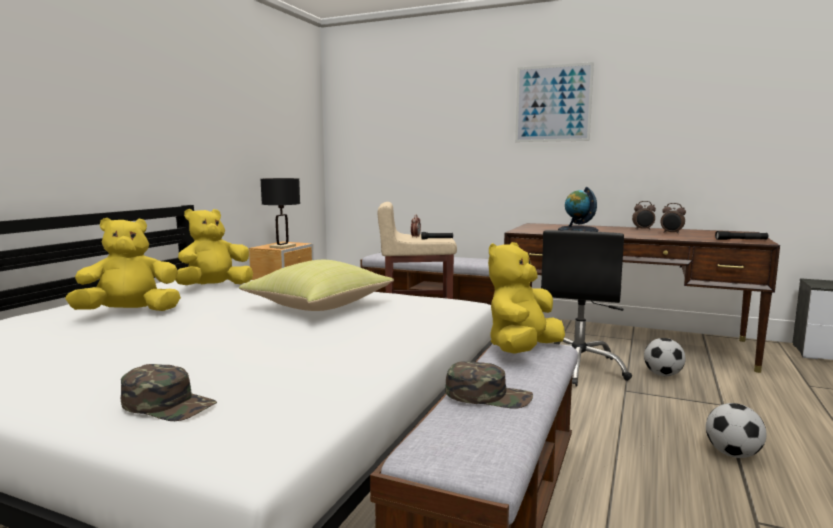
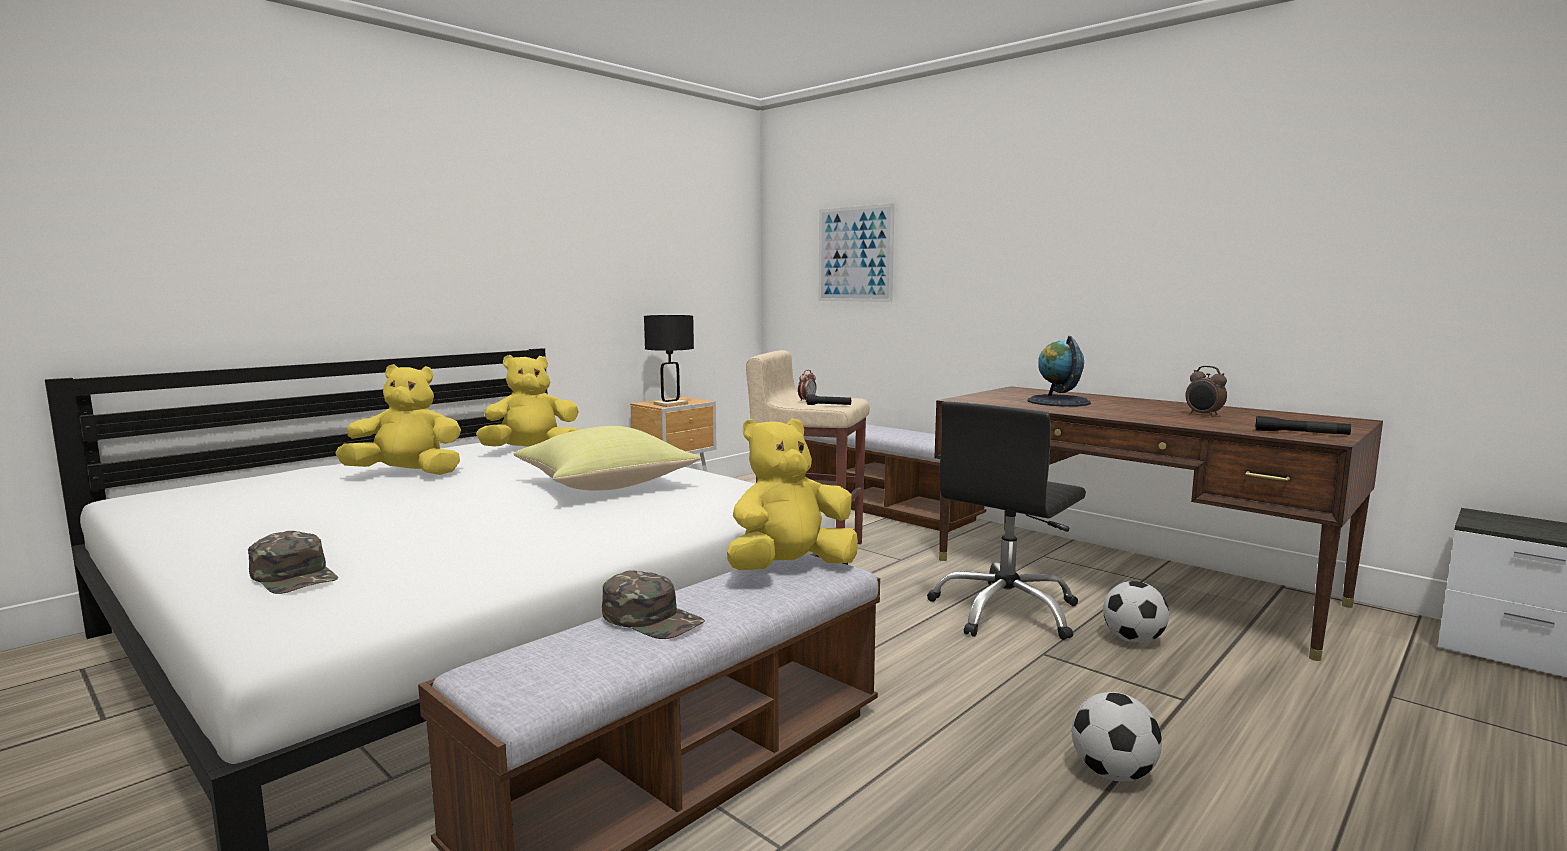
camera: 20 degrees right, 0 degrees up
(553, 103) = (1053, 206): picture -> picture (855, 254)
(643, 229) = (1171, 406): alarm clock -> none

